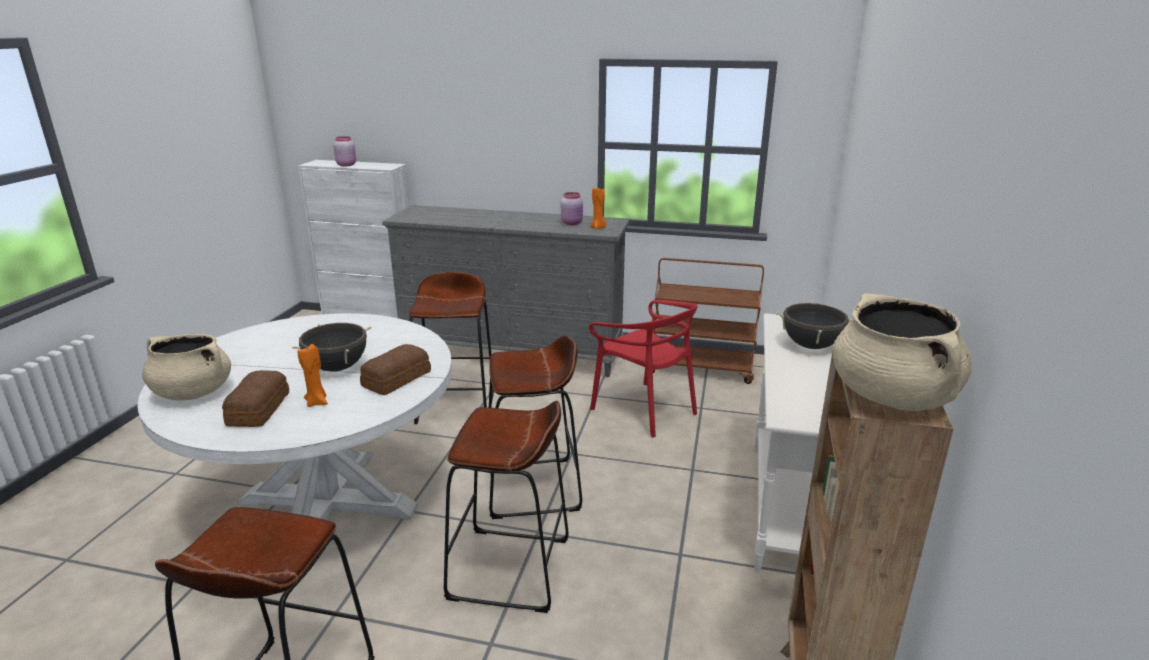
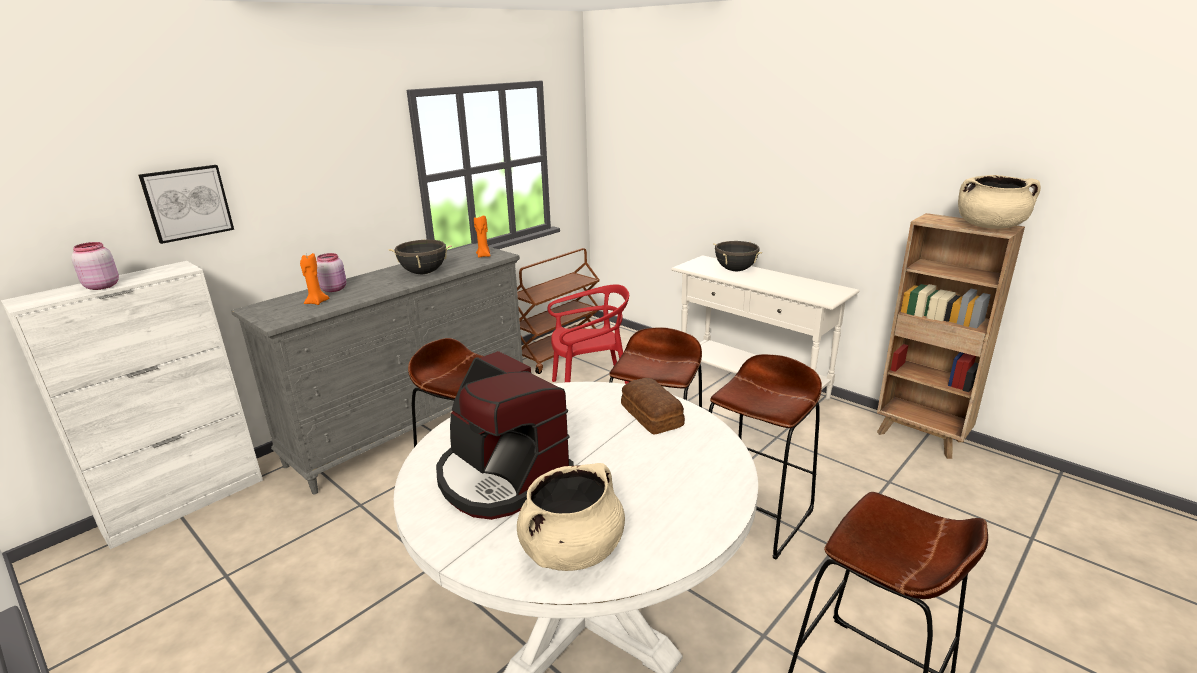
camera: 60 degrees left, 0 degrees up
(257, 410) = (658, 503): bread -> none
(277, 349) = (501, 477): none -> coffee machine
(317, 402) = (668, 464): orange candle -> orange candle (316, 302)
(337, 367) = (593, 443): black cooking pot -> black cooking pot (423, 273)
(413, 124) = (187, 203): none -> picture
(572, 223) = (453, 260): pink jar -> pink jar (334, 289)

